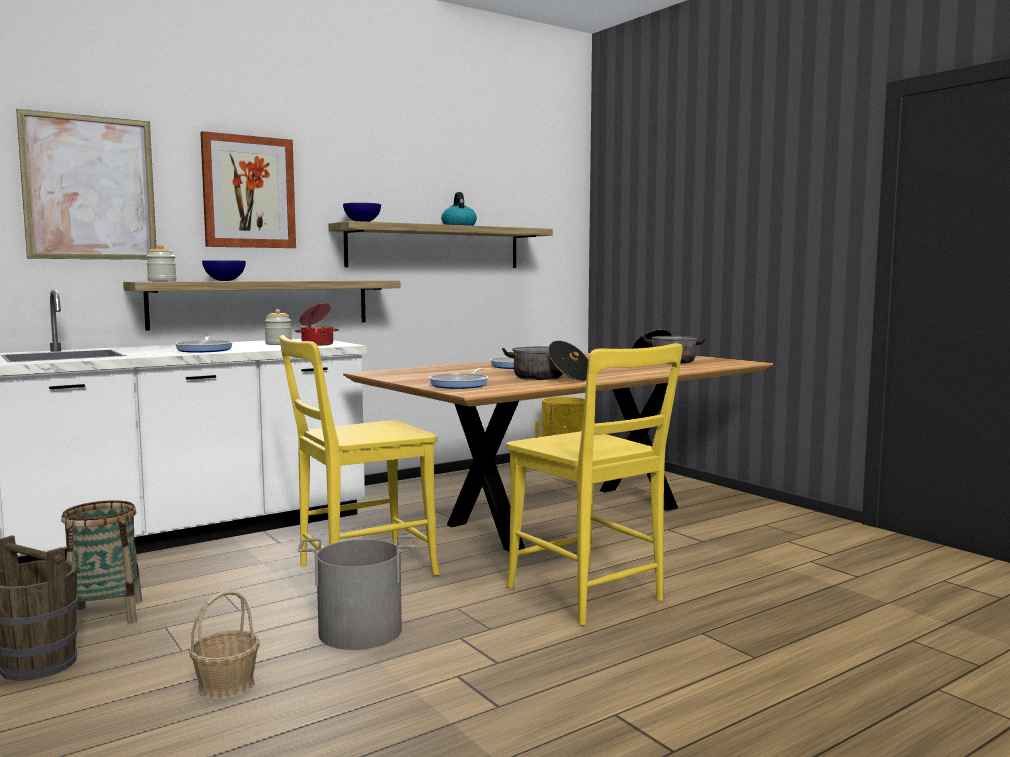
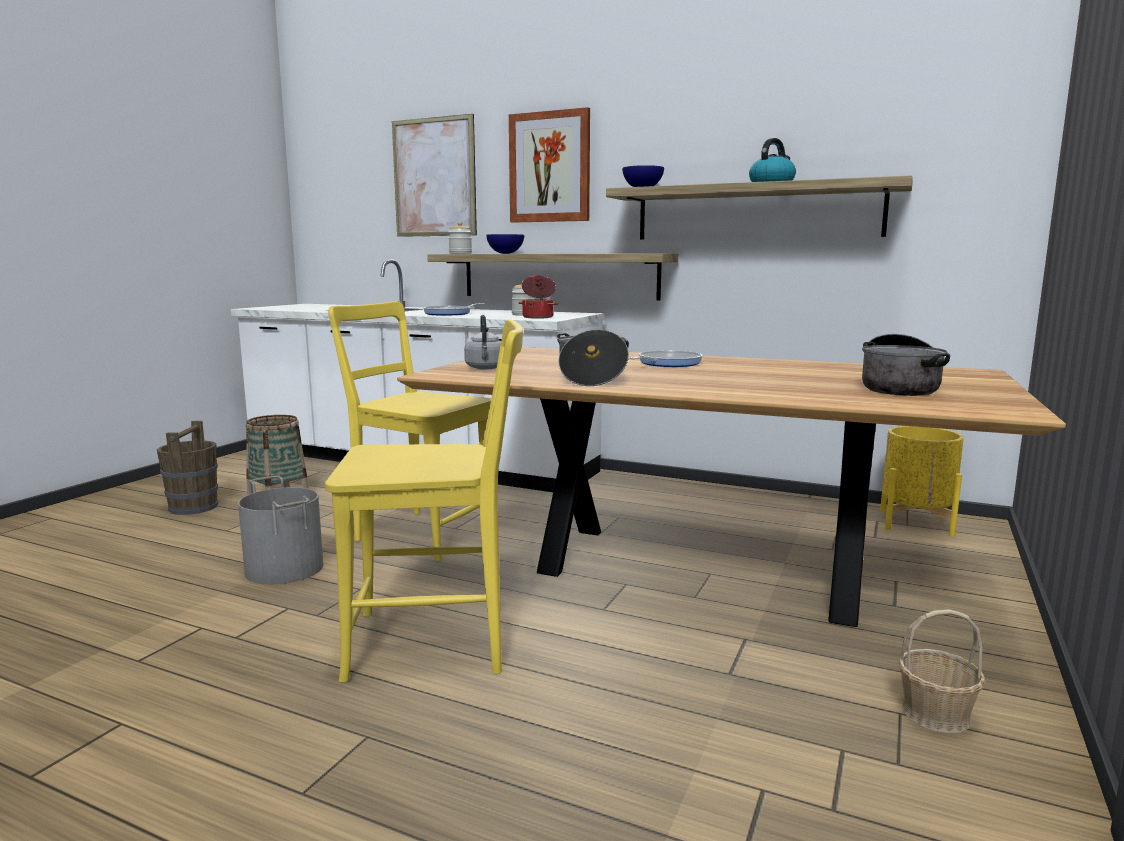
camera: 60 degrees right, 5 degrees up
(227, 686) = (168, 558): basket -> basket (936, 714)
(461, 384) = (486, 368): frying pan -> grey kettle
(589, 596) = (439, 642): yellow chair -> yellow chair turned 120 degrees counterclockwise

